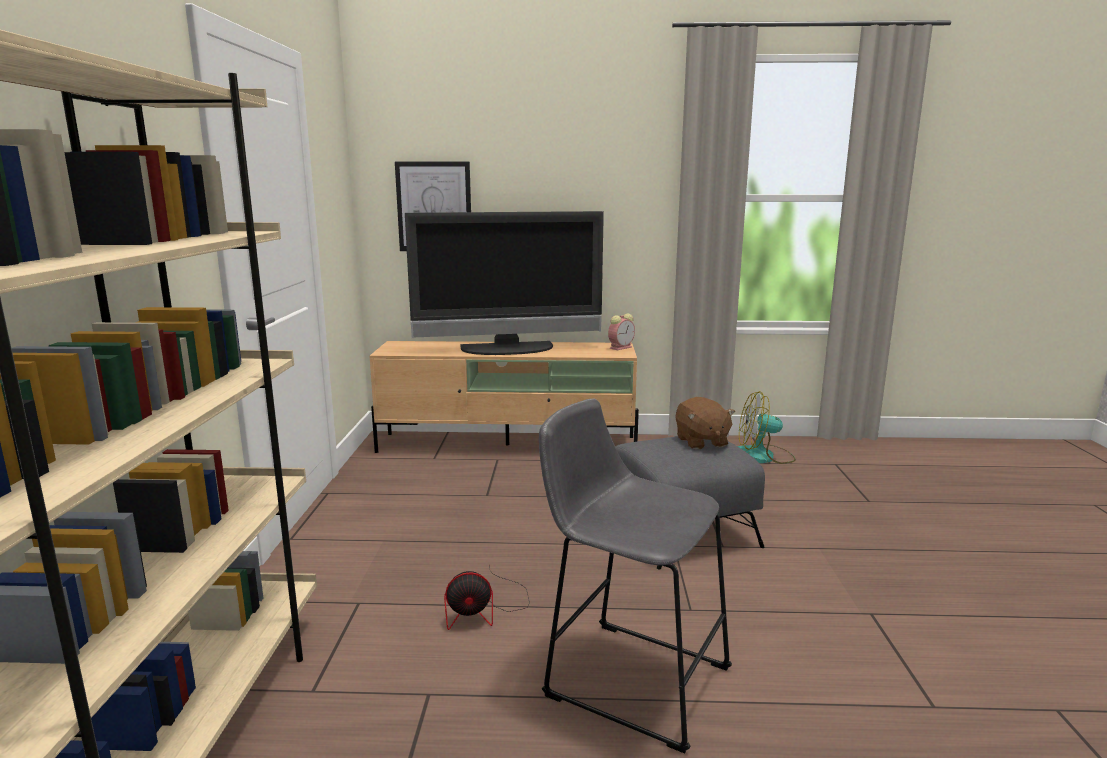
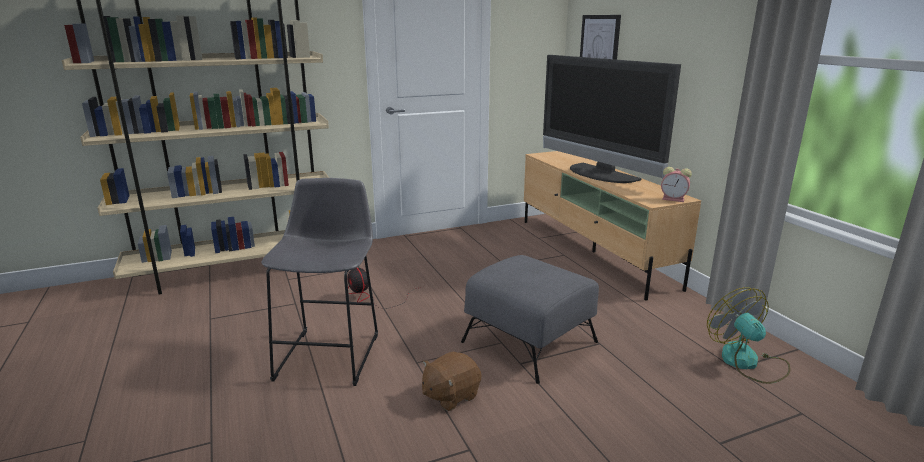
camera: 65 degrees right, 5 degrees up
(701, 442) = (553, 277): brown plush toy -> brown plush toy (450, 395)

